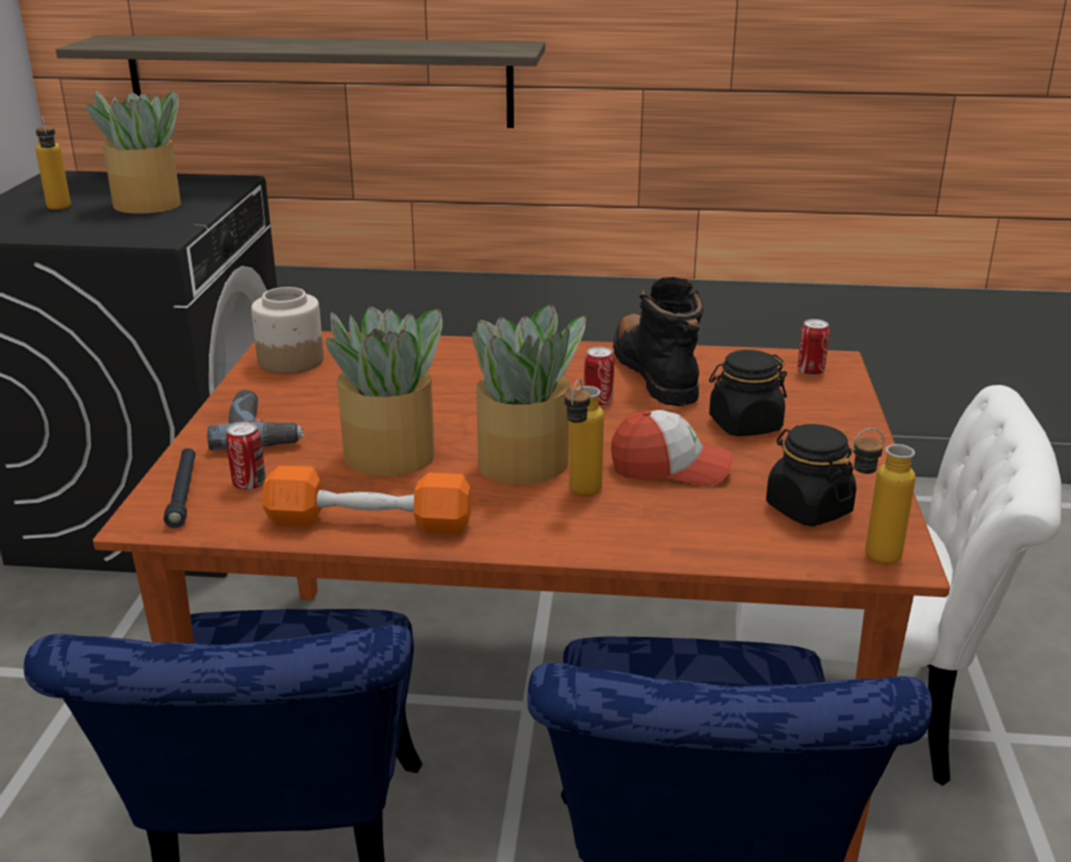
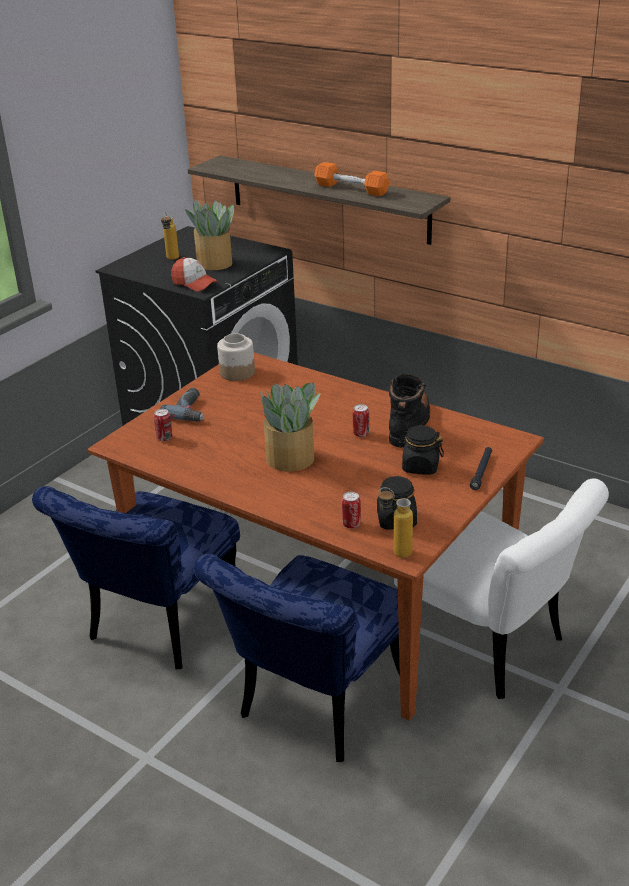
camera: 30 degrees right, 5 degrees up
(183, 493) = (135, 436): black flashlight -> black flashlight (481, 471)
(369, 522) = (196, 471): orange dumbbell -> orange dumbbell (351, 189)
(391, 456) = (235, 439): potted plant -> none
(580, 495) = (298, 483): bottle -> none
(670, 468) = (355, 480): cap -> cap (194, 283)
(810, 371) = (496, 443): can -> can (351, 524)

